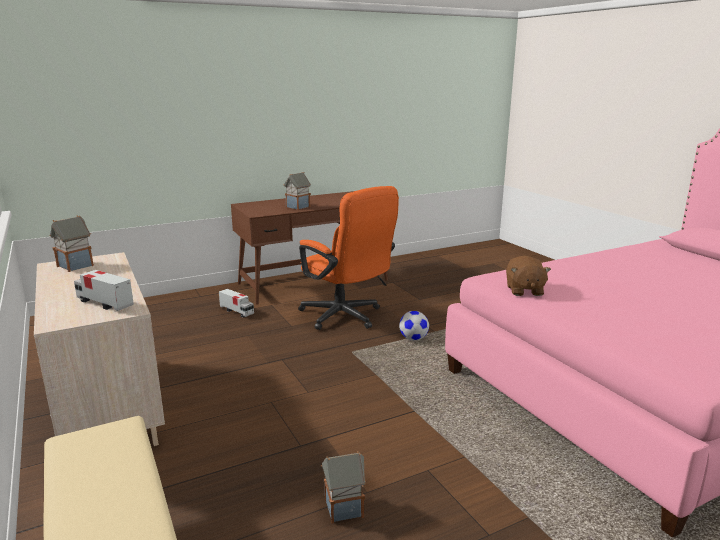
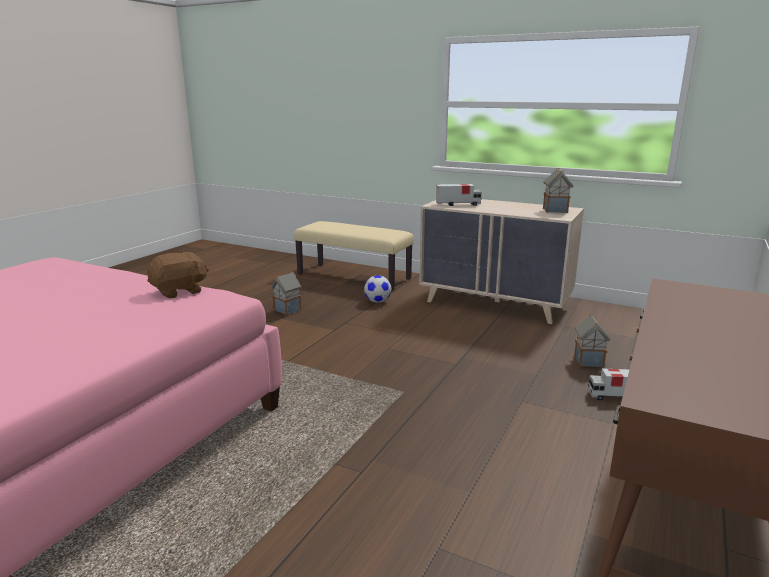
camera: 145 degrees right, 0 degrees up
(297, 207) = (690, 318): toy house -> toy house (588, 361)
(346, 317) = (486, 441): orange office chair -> none
(413, 339) = (355, 438): football -> football (377, 301)
(524, 290) = (179, 291): brown plush toy -> brown plush toy turned 90 degrees clockwise

